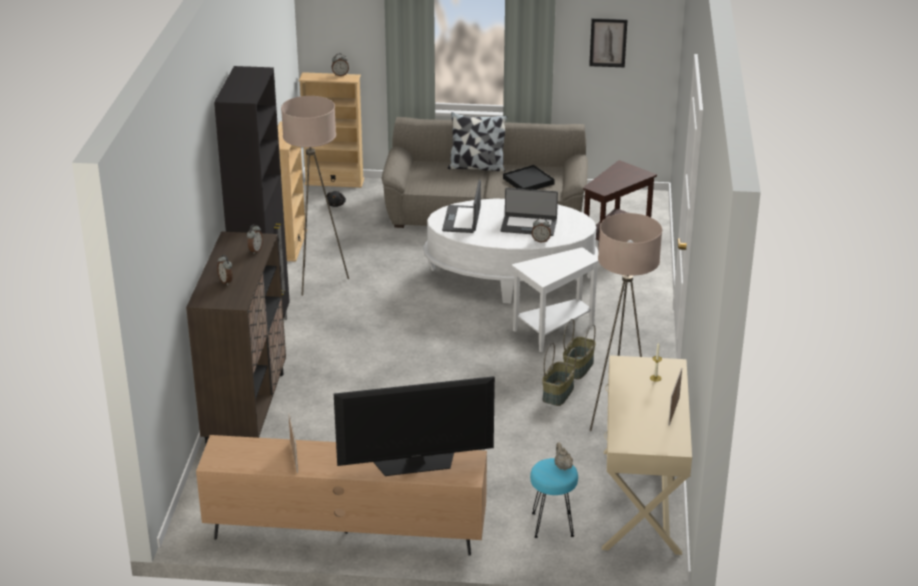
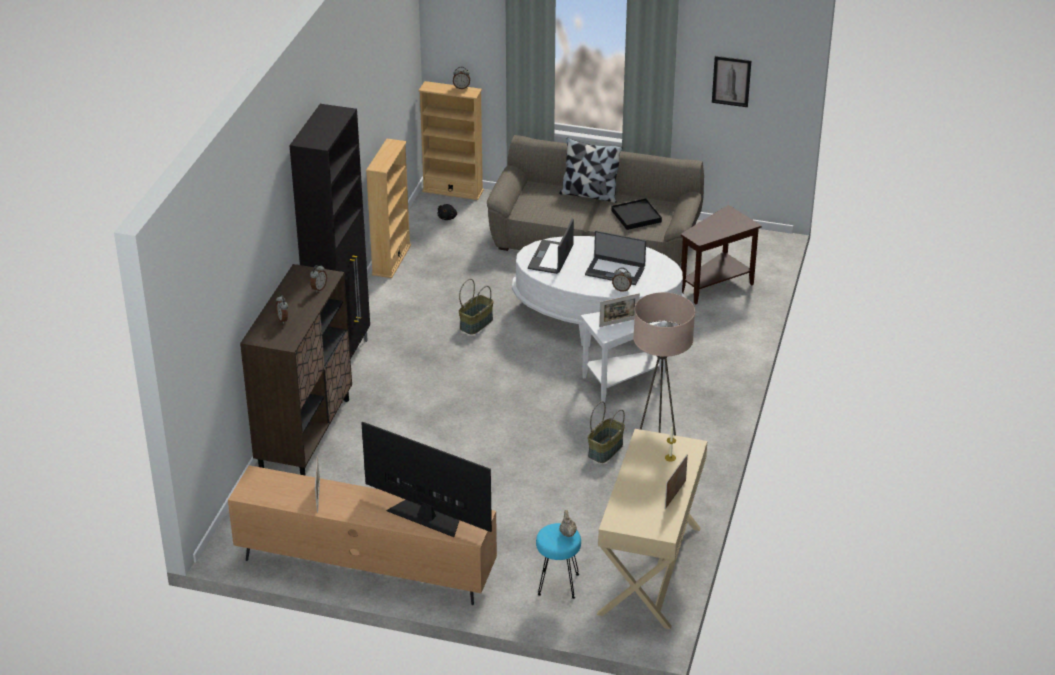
camera: 10 degrees right, 5 degrees up
(317, 280) = (407, 302): beige floor lamp -> none
(415, 463) = (426, 516): television -> television turned 150 degrees counterclockwise
(551, 267) = (619, 322): none -> picture frame
(577, 367) = (633, 424): basket -> basket (476, 323)

